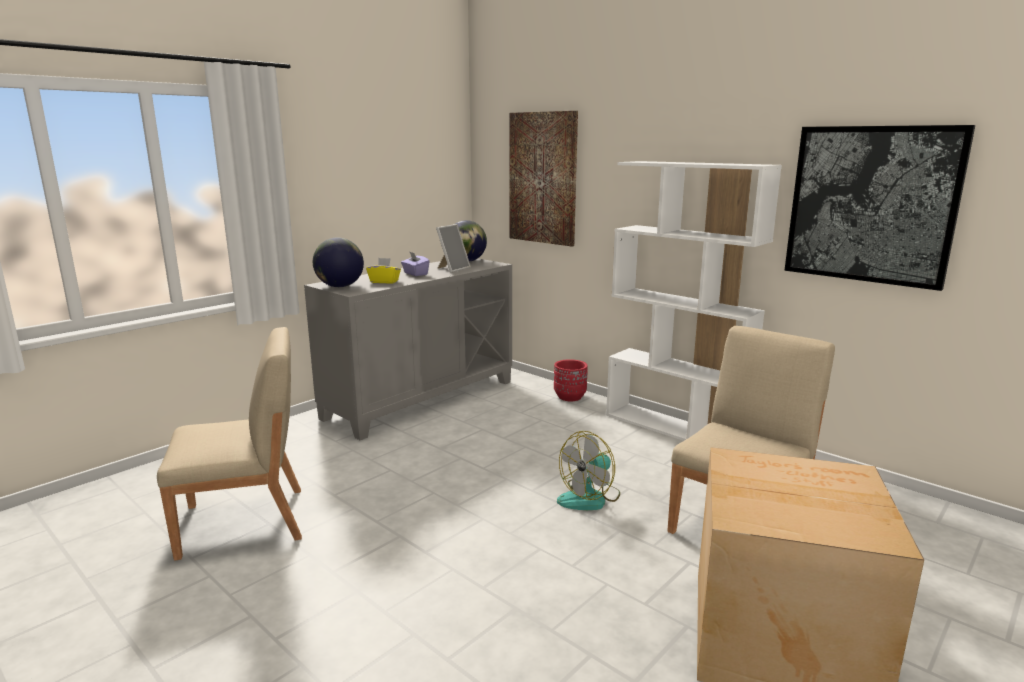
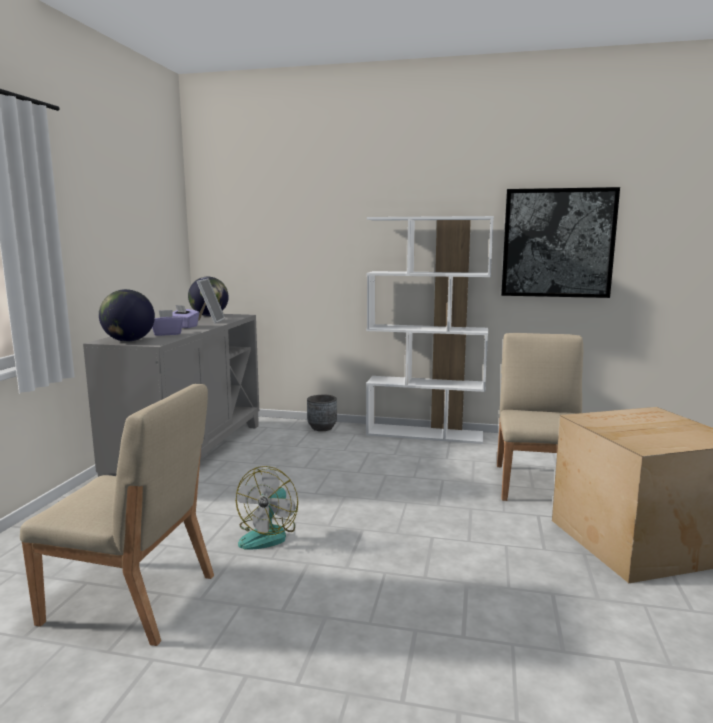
camera: 30 degrees left, 5 degrees down
(245, 522) = (132, 600): beige chair -> beige chair turned 60 degrees clockwise
(384, 281) = (167, 334): yellow tissue box -> purple tissue box
(543, 178) = (273, 236): picture -> none
(570, 397) = (322, 428): red planter -> grey planter
(590, 498) = (424, 493): fan -> fan (268, 534)

